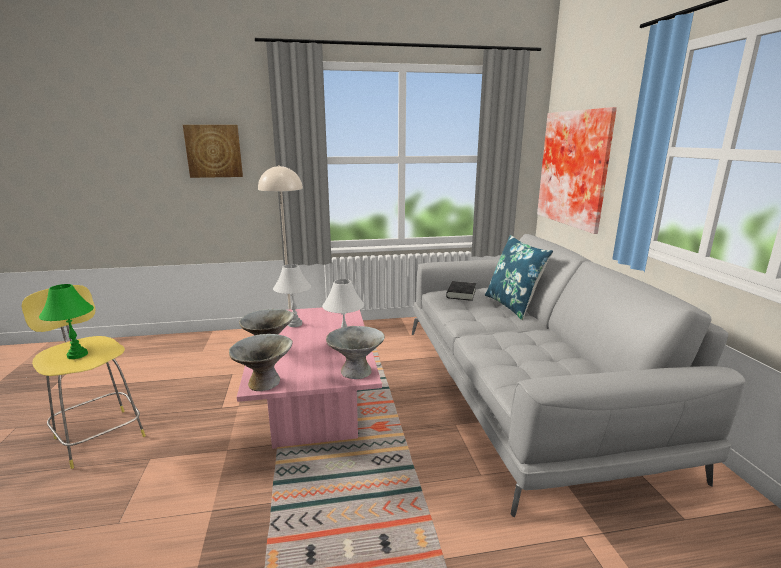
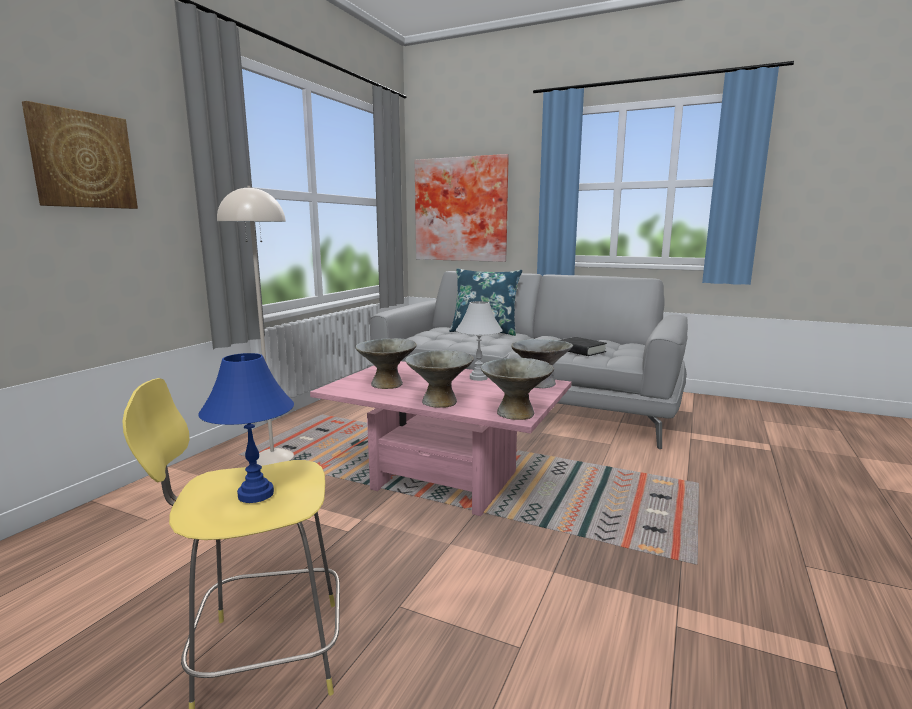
camera: 55 degrees left, 5 degrees down
(78, 355) = (255, 494): green table lamp -> blue table lamp
(295, 324) = (387, 384): white table lamp -> grey bowl
(461, 294) = (435, 334): black book -> black book (580, 350)

